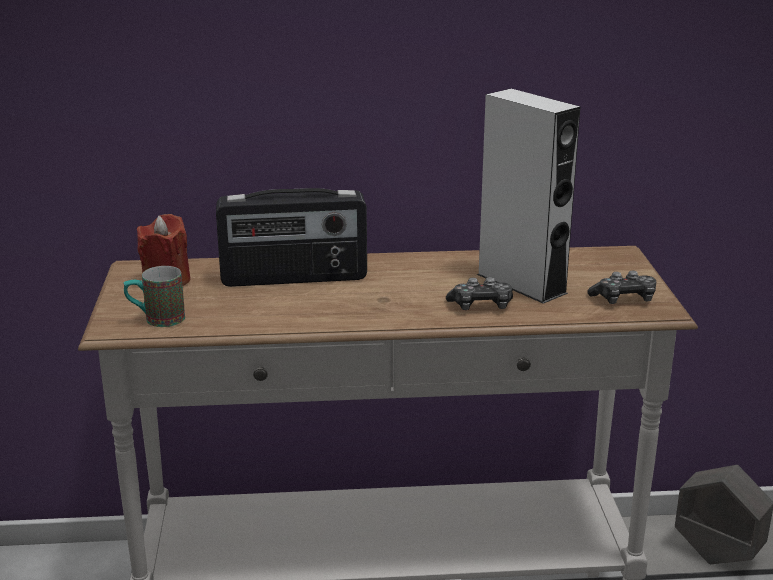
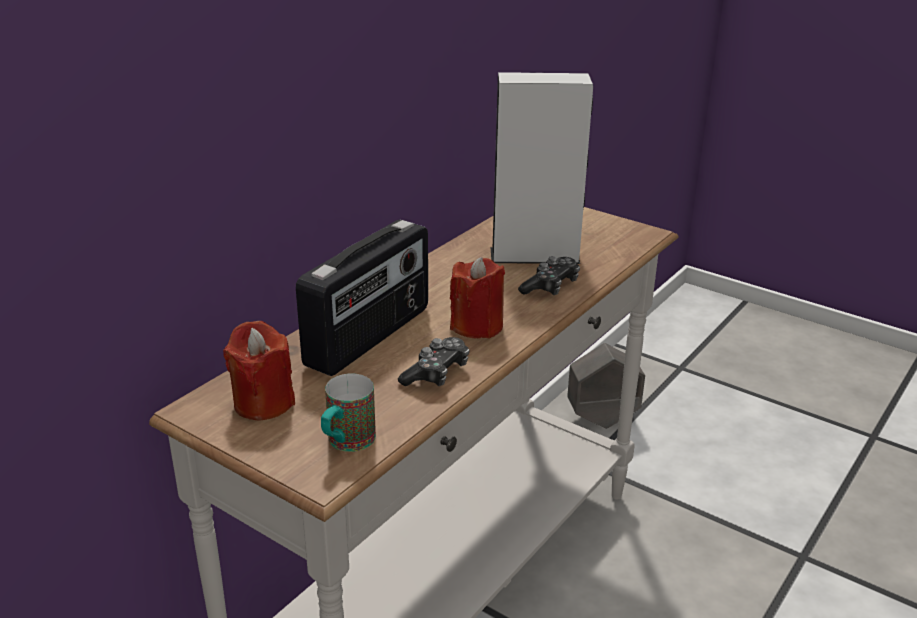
camera: 50 degrees left, 5 degrees up
(370, 303) = (477, 326): none -> red candle
(624, 299) = (615, 236): game controller -> game controller (436, 373)

